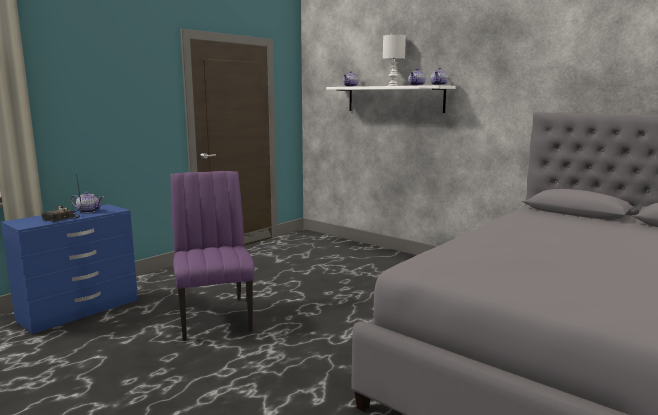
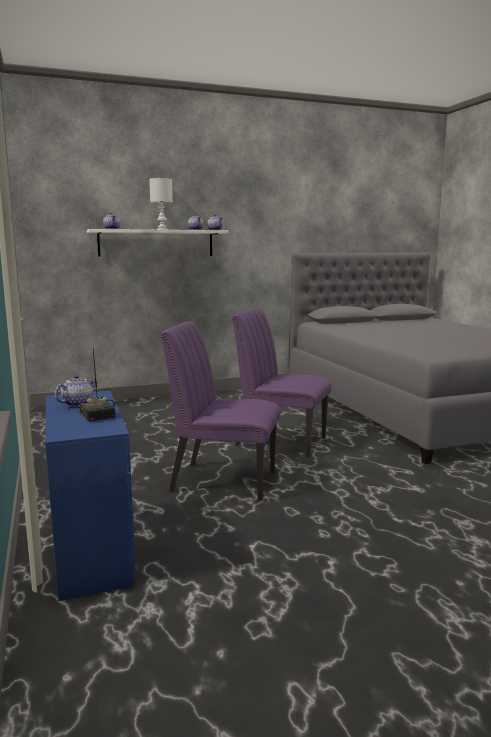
camera: 60 degrees left, 0 degrees up
(334, 317) = (281, 442): none -> purple chair

